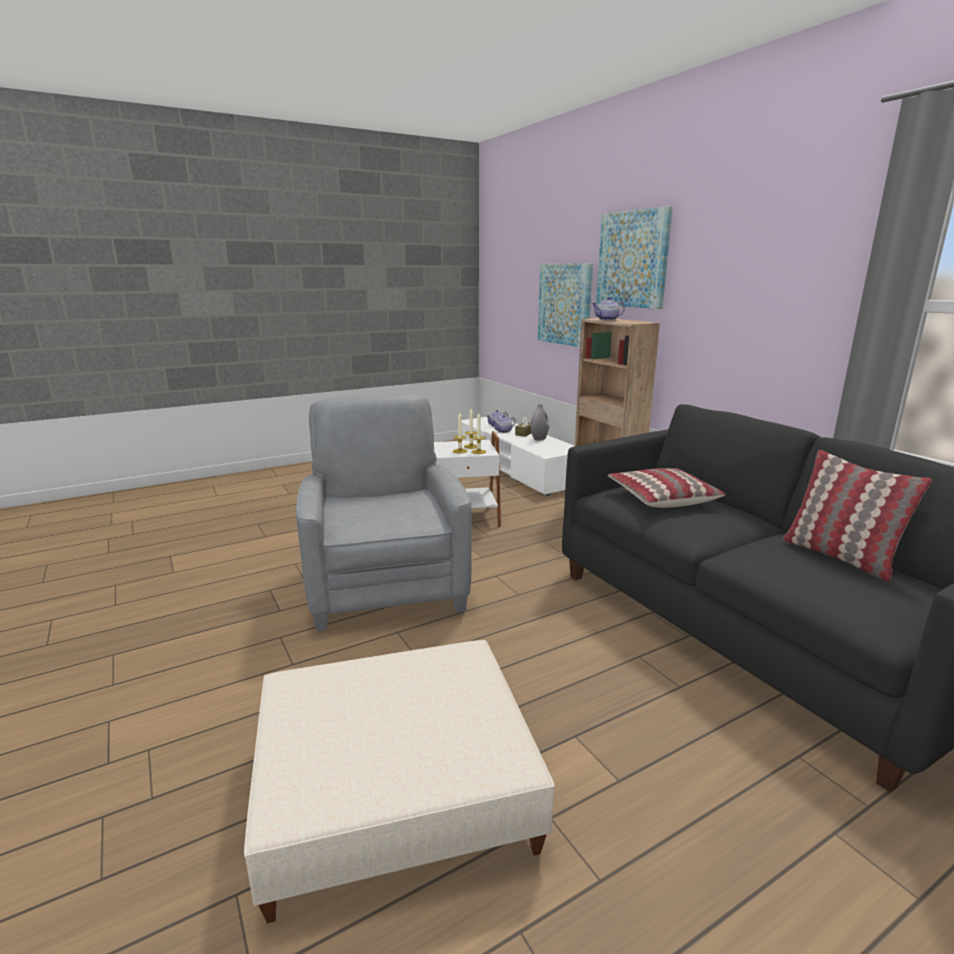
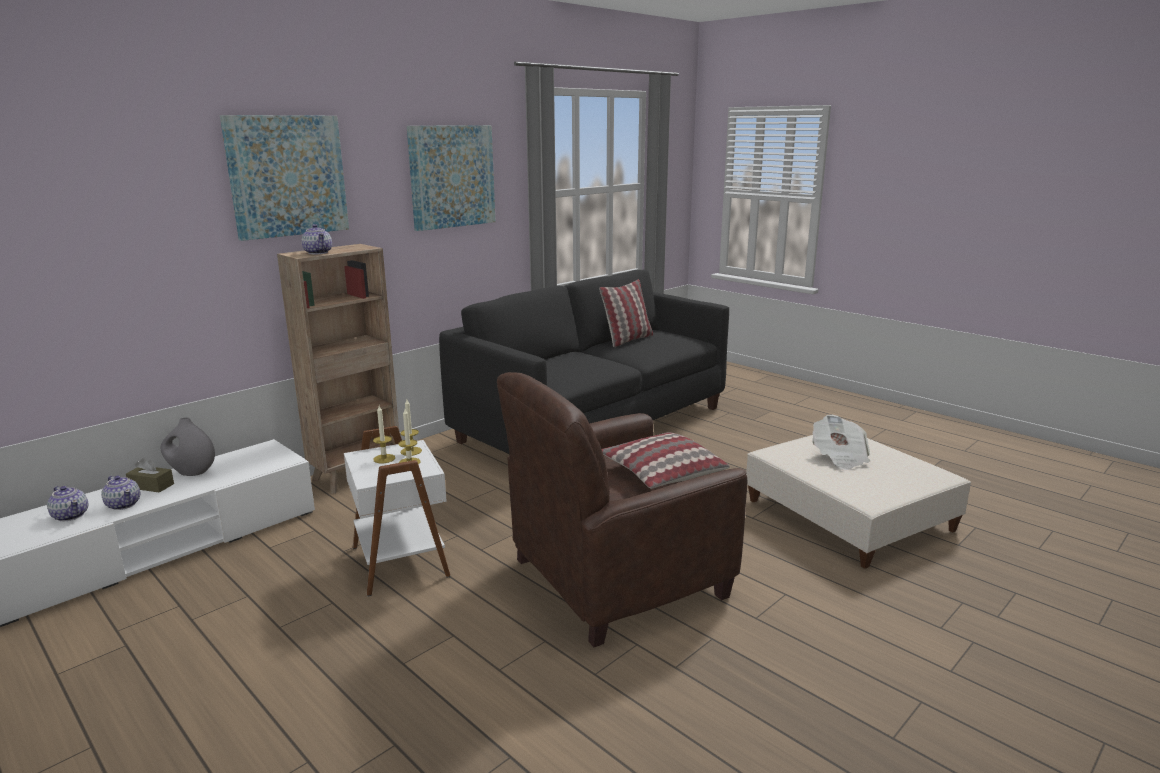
camera: 105 degrees left, 0 degrees up
(385, 586) = (615, 578): grey armchair -> brown armchair
(421, 711) = (839, 457): none -> newspaper
(565, 304) = (153, 253): picture -> picture (451, 176)
(661, 497) = (555, 369): pillow -> pillow (661, 473)

